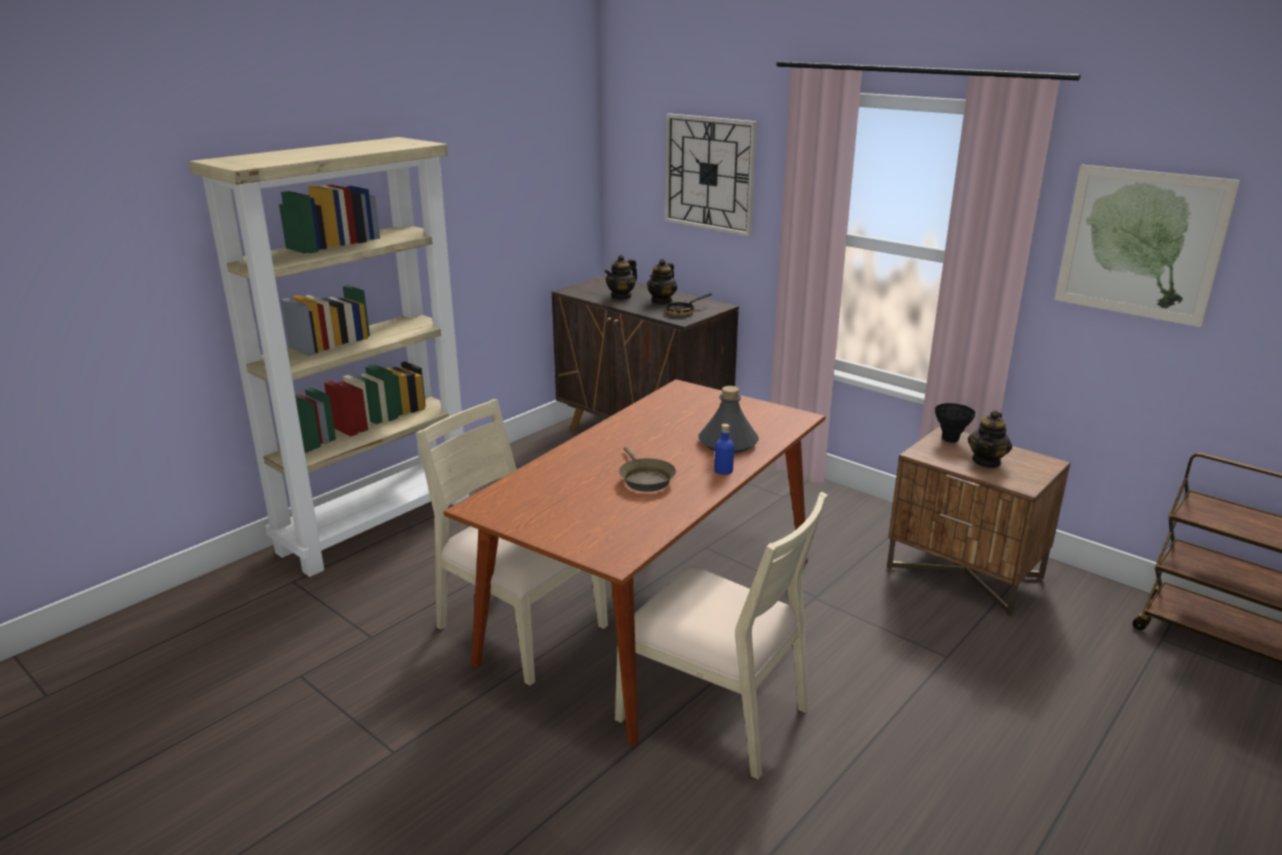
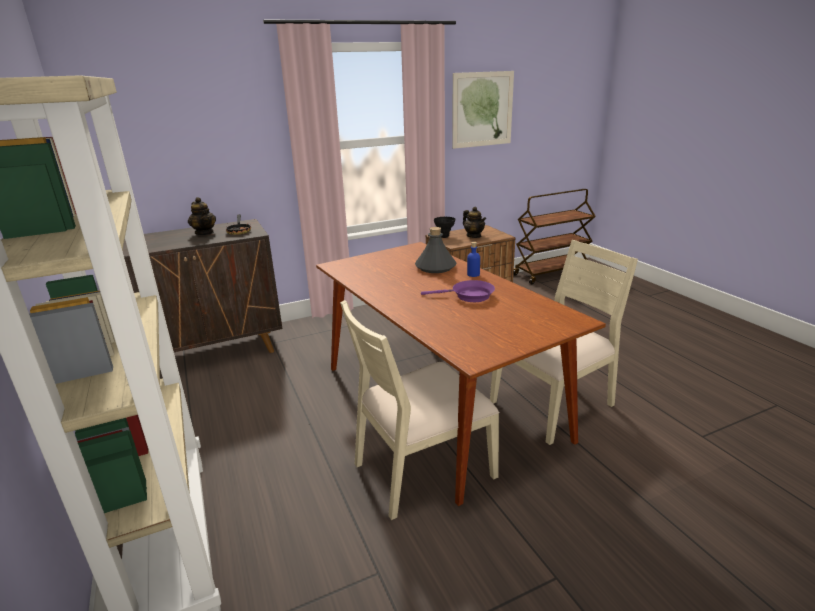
camera: 65 degrees left, 0 degrees up
(621, 296) = (167, 241): teapot -> none
(645, 479) = (469, 296): brown frying pan -> purple frying pan
(709, 173) = (202, 121): wall clock -> none

